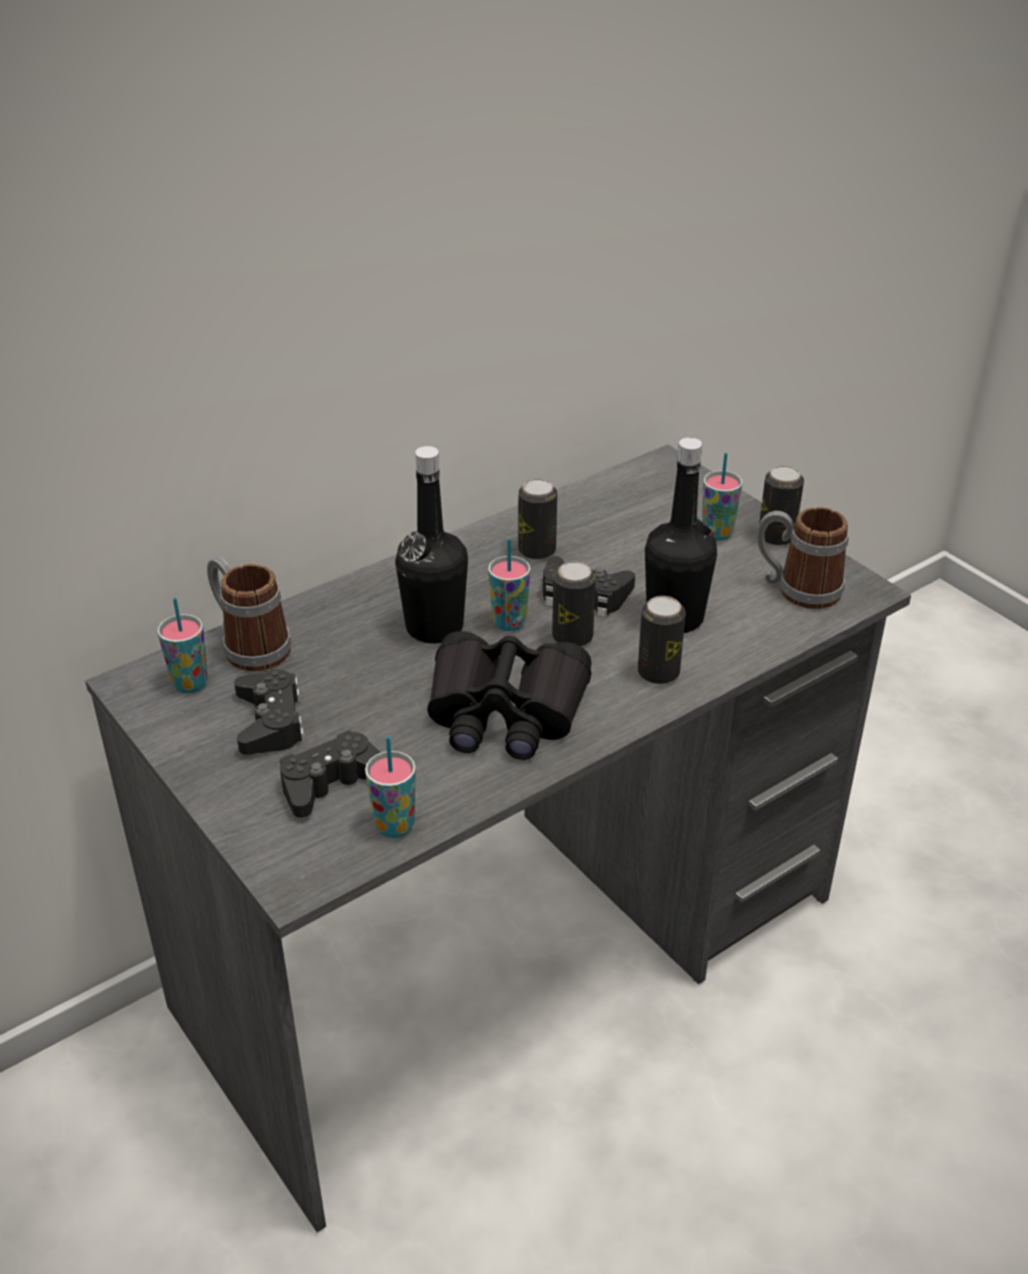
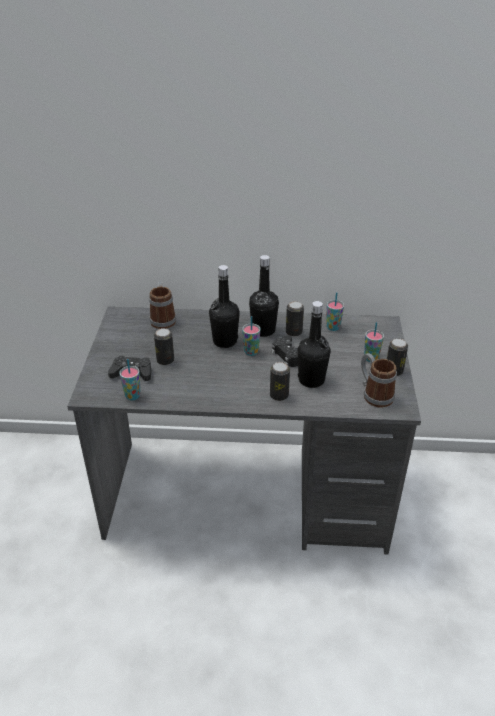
camera: 40 degrees right, 0 degrees up
(190, 684) = (132, 322): cup -> cup (333, 327)
(270, 722) = (139, 345): black game controller -> none
(478, 573) = (263, 330): none -> black bottle
(505, 712) = (210, 380): black binoculars -> none
(572, 637) = (266, 368): can -> can (165, 360)

